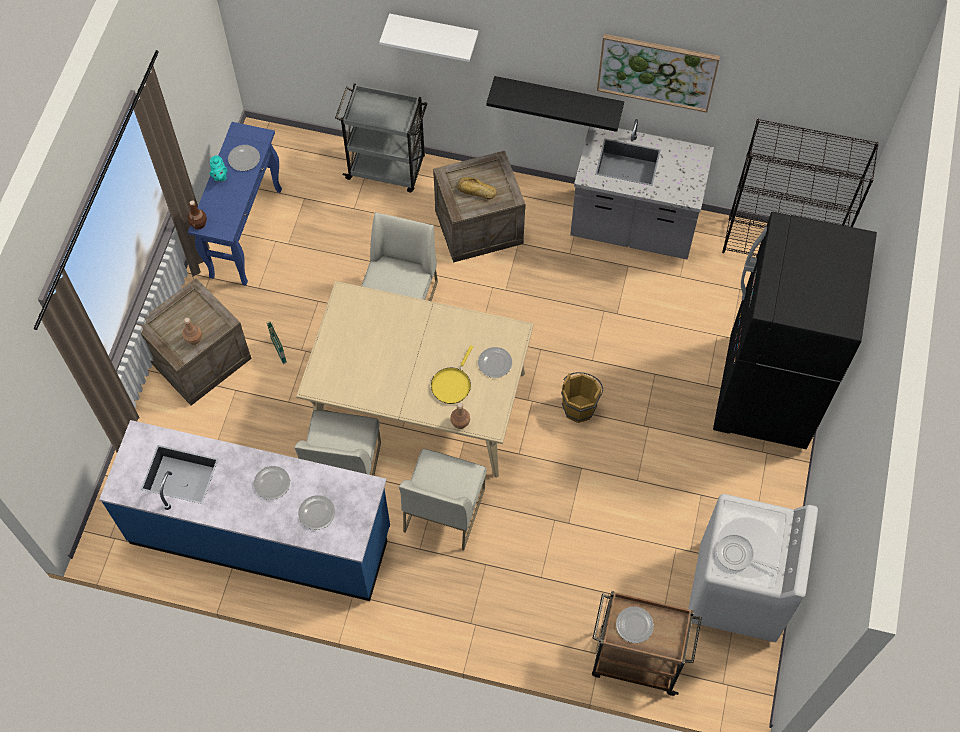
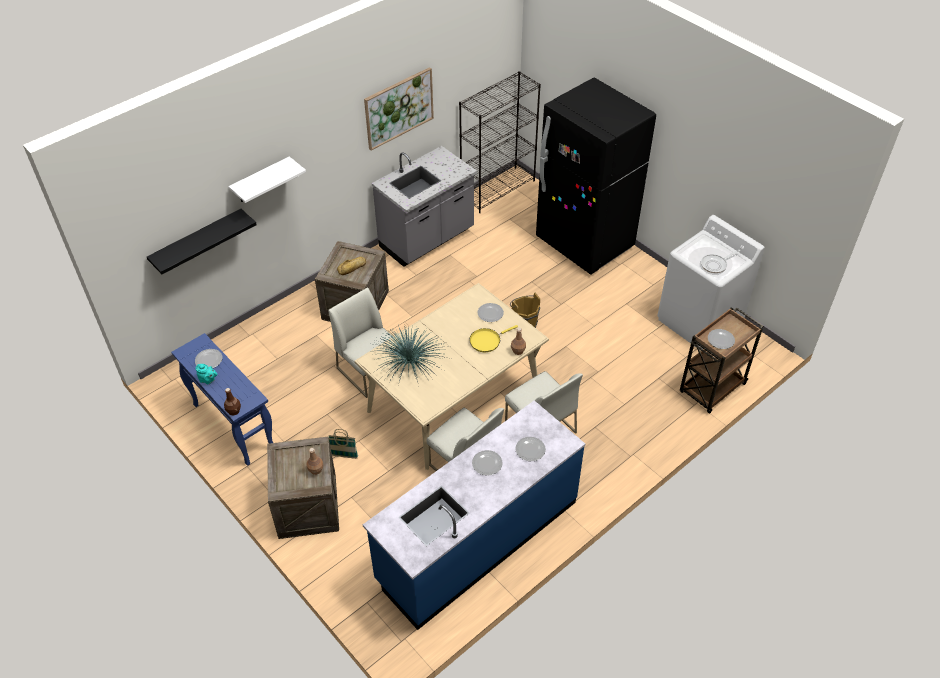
camera: 55 degrees left, 15 degrees down
(368, 331) = (409, 362): none -> potted plant
(387, 168) = (266, 326): grey cart -> none
(452, 384) = (487, 341): yellow frying pan -> yellow frying pan turned 90 degrees clockwise
(558, 98) = (348, 178): black shelf -> black shelf (197, 241)

